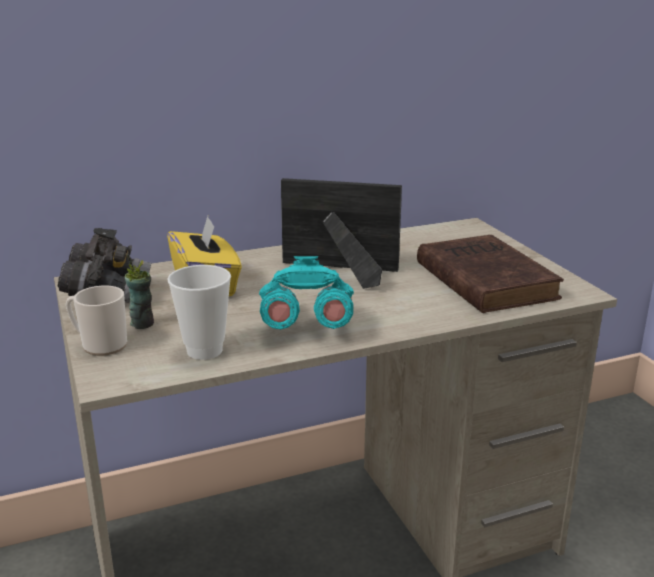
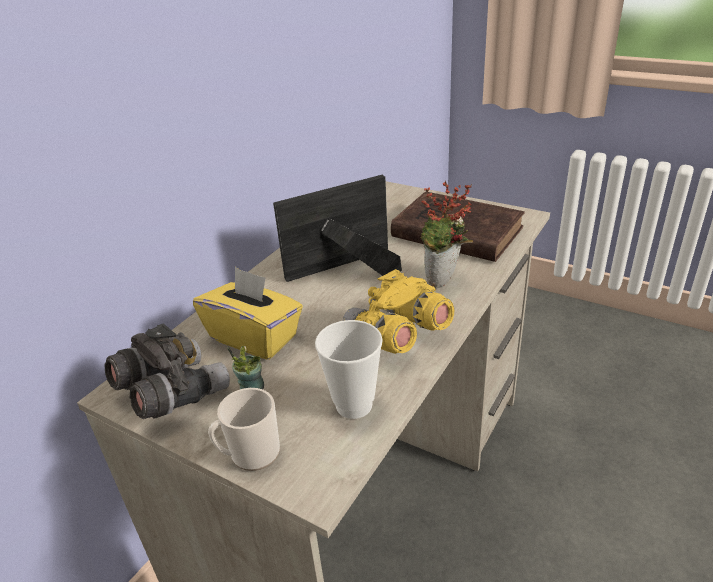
camera: 35 degrees left, 10 degrees up
(305, 327) = (397, 336): turquoise binoculars -> yellow binoculars
(407, 309) = (444, 283): none -> potted plant

